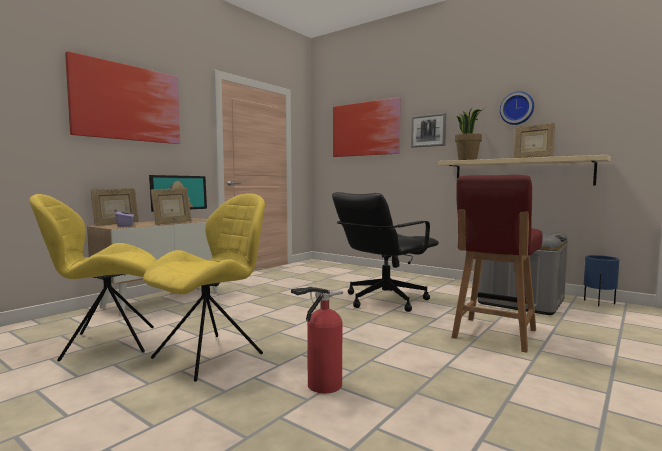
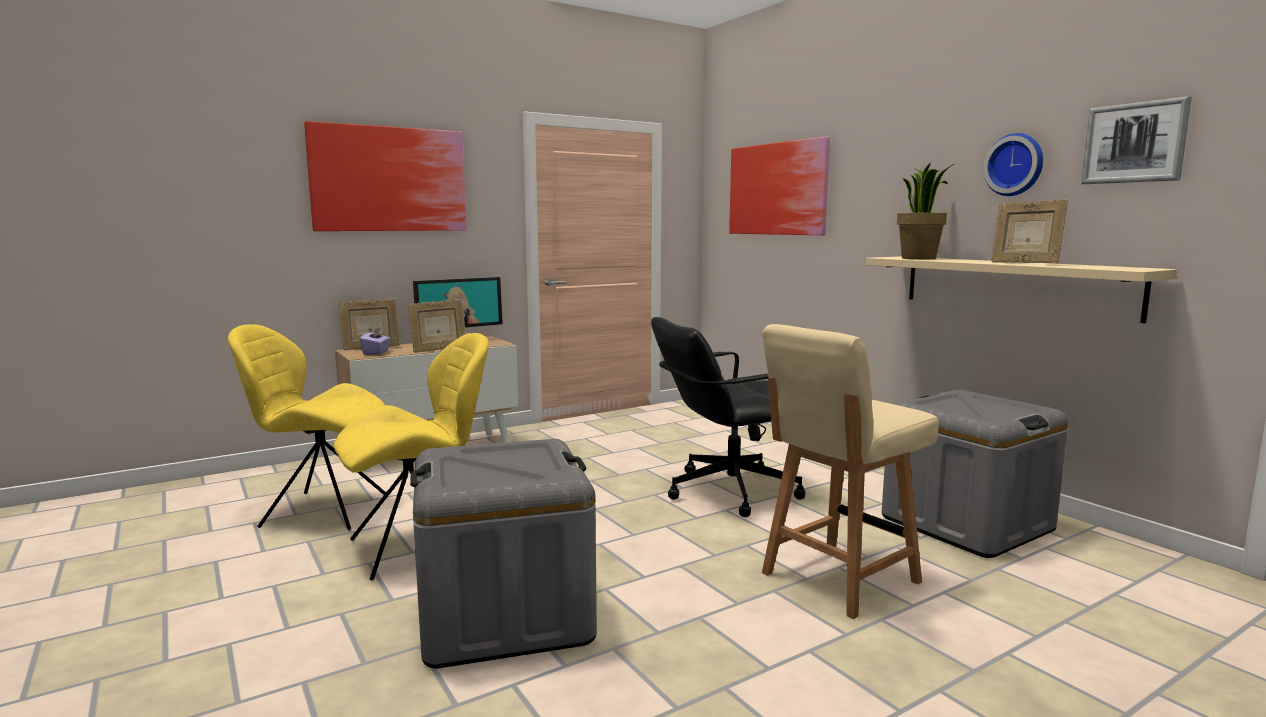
camera: 20 degrees right, 5 degrees up
(321, 386) = (504, 615): fire extinguisher -> grey storage box
(428, 130) = (870, 198): picture -> picture (1134, 143)
(494, 334) = (837, 579): red chair -> beige chair
(599, 304) = (1121, 549): blue planter -> none

